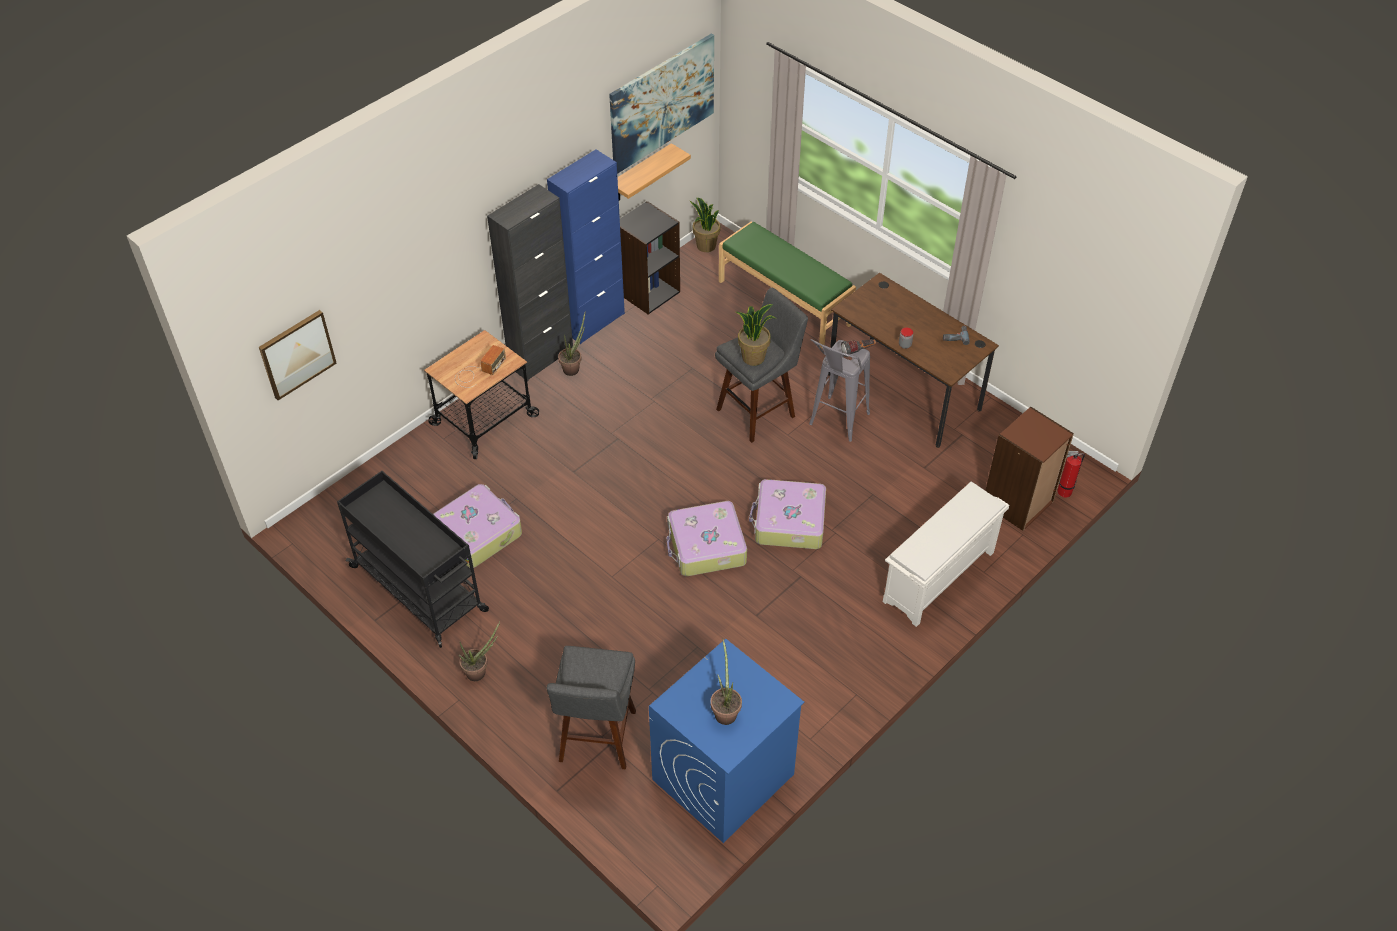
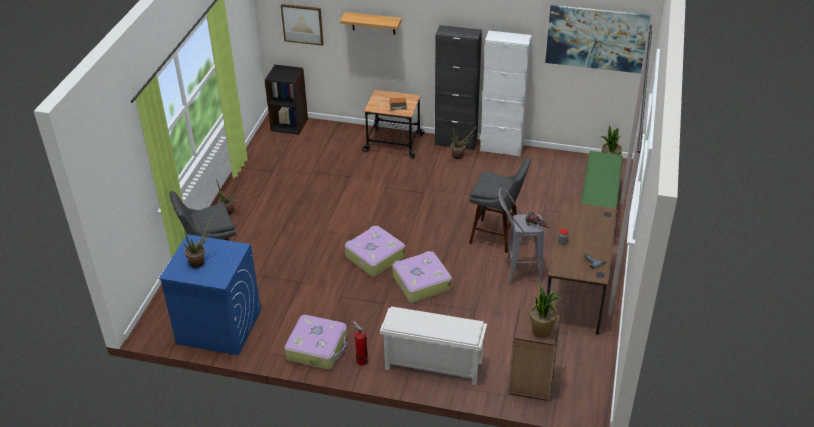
camera: 60 degrees right, 10 degrees down
(420, 589) = (266, 171): black cart -> none
(478, 532) = (317, 174): suitcase -> suitcase (317, 348)
(593, 322) = (501, 148): blue cabinet -> white cabinet
(640, 174) = (569, 77): shelf -> shelf (373, 23)
(648, 292) = (546, 157): black bookcase -> black bookcase (289, 124)
(753, 357) = (487, 185): potted plant -> potted plant (542, 331)
(1062, 492) = (562, 403): fire extinguisher -> fire extinguisher (361, 360)

